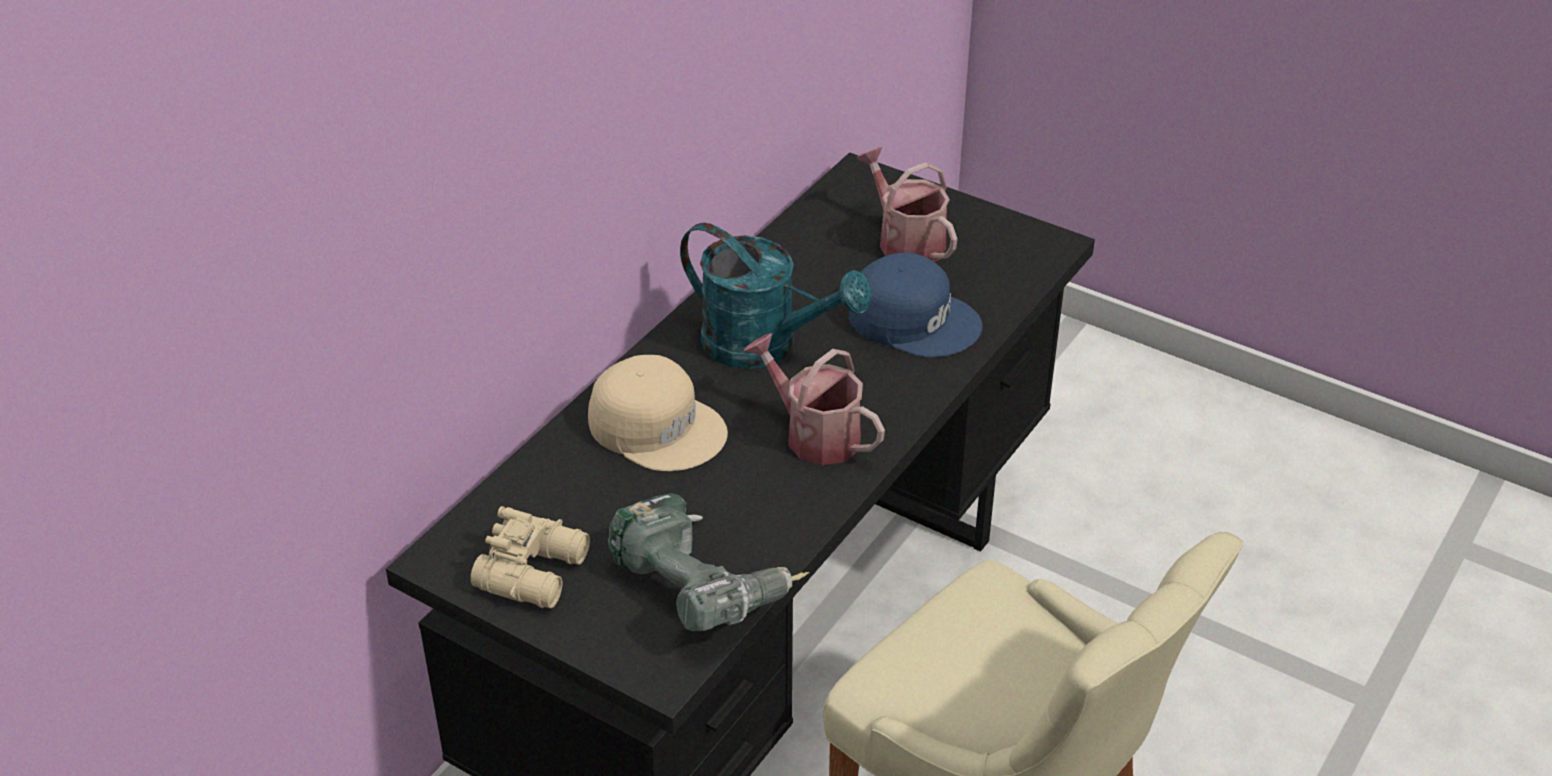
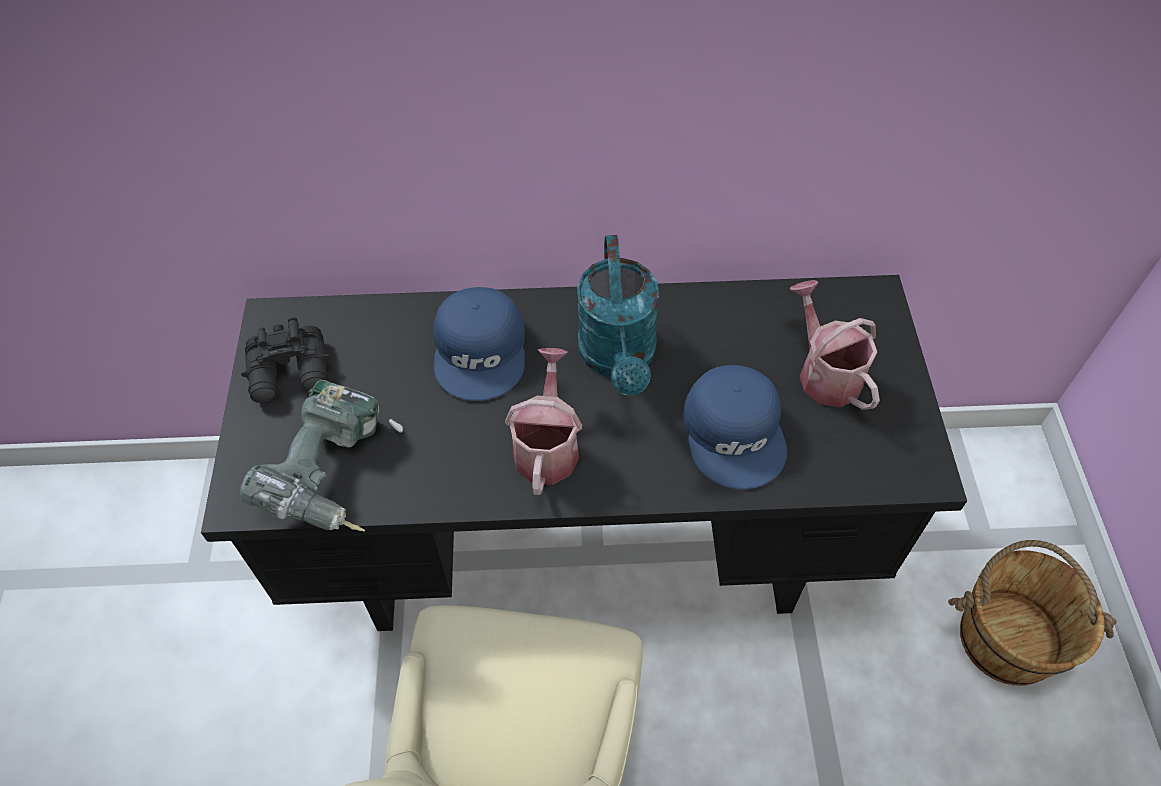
camera: 55 degrees right, 15 degrees up
(536, 571) = (292, 373): beige binoculars -> black binoculars
(658, 426) = (481, 350): beige cap -> blue cap
(905, 241) = (825, 372): watering can -> watering can turned 45 degrees counterclockwise
(1128, 420) = (1007, 637): none -> brown bucket

